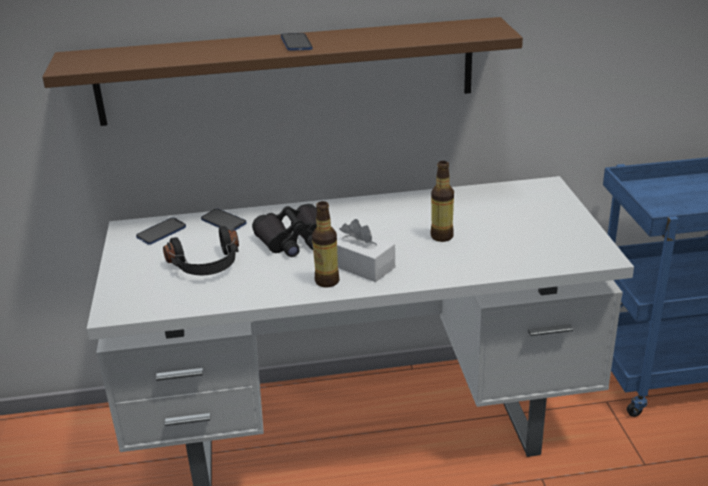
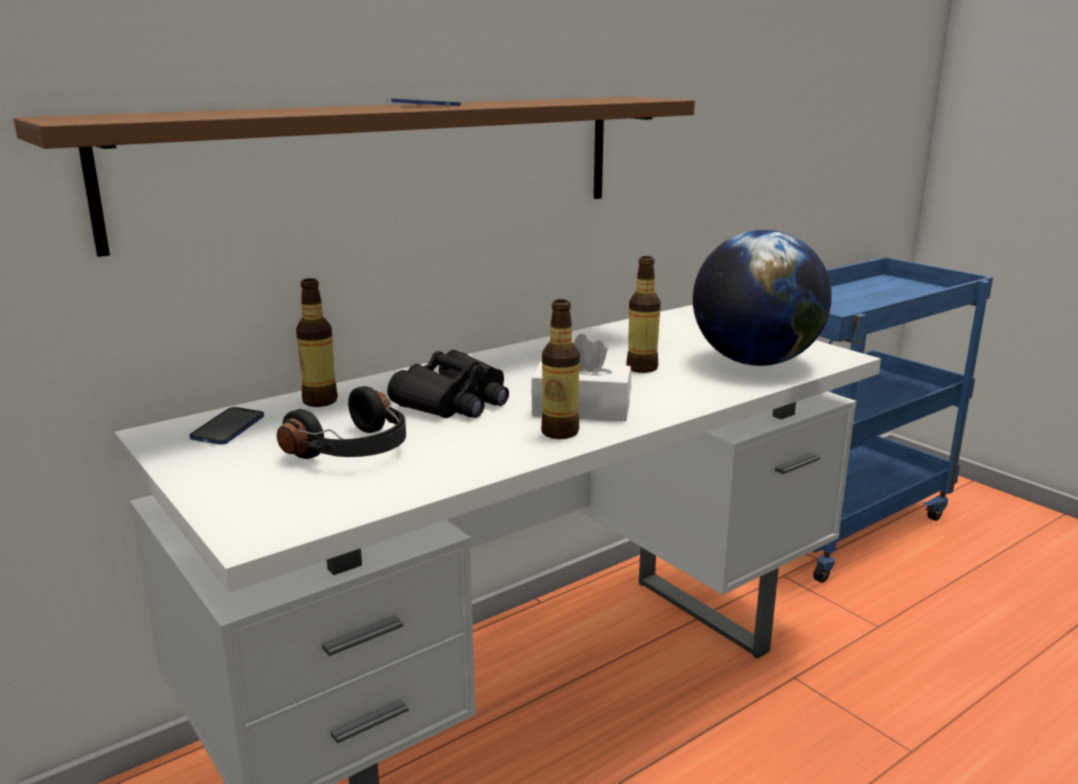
camera: 30 degrees left, 10 degrees down
(223, 222) = (320, 401): phone -> bottle
(528, 249) = (755, 362): none -> globe

